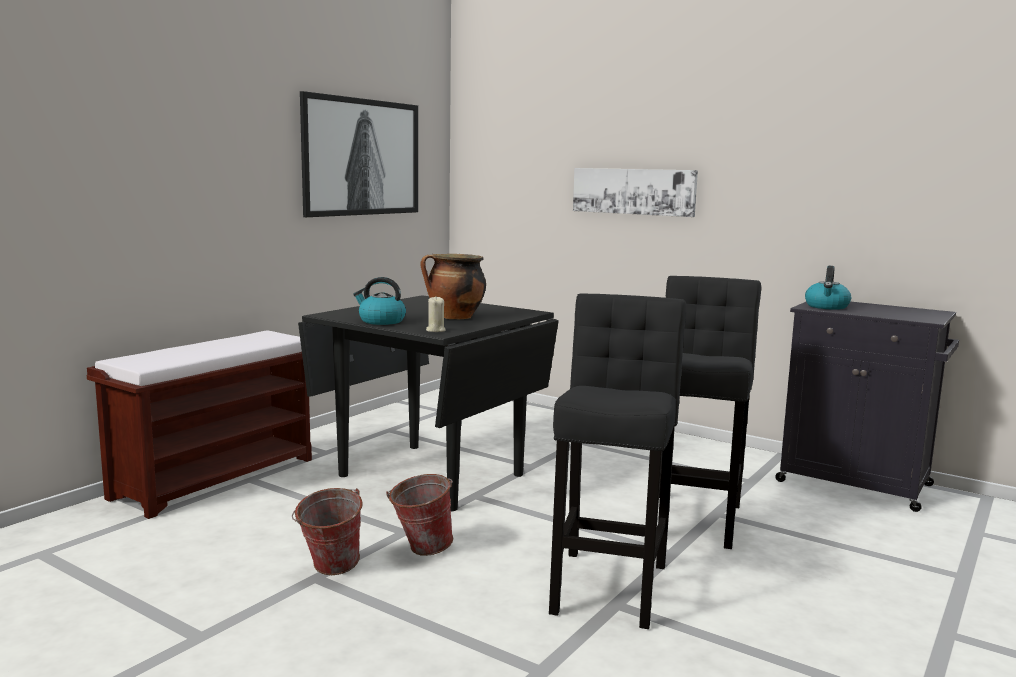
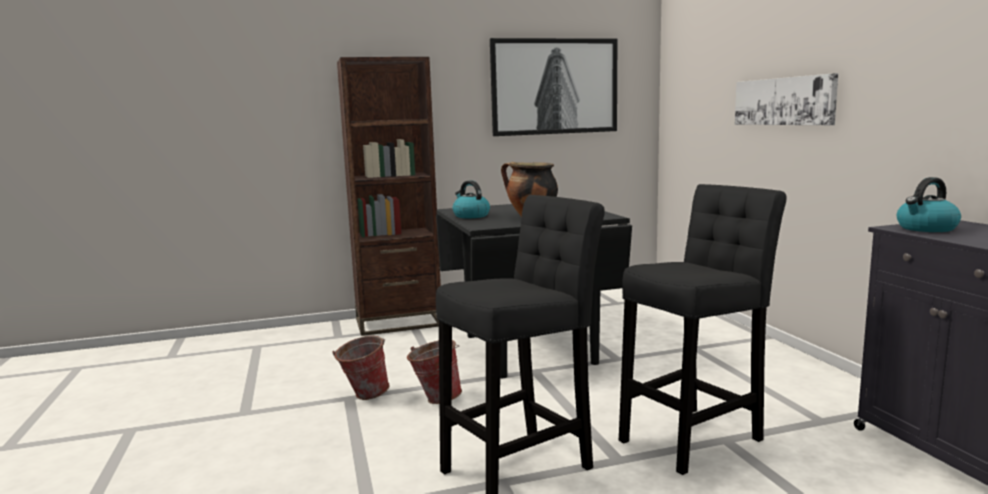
camera: 40 degrees right, 0 degrees up
(216, 477) = (398, 322): brown bench -> brown bookcase
(435, 330) = (484, 224): beige candle -> none

